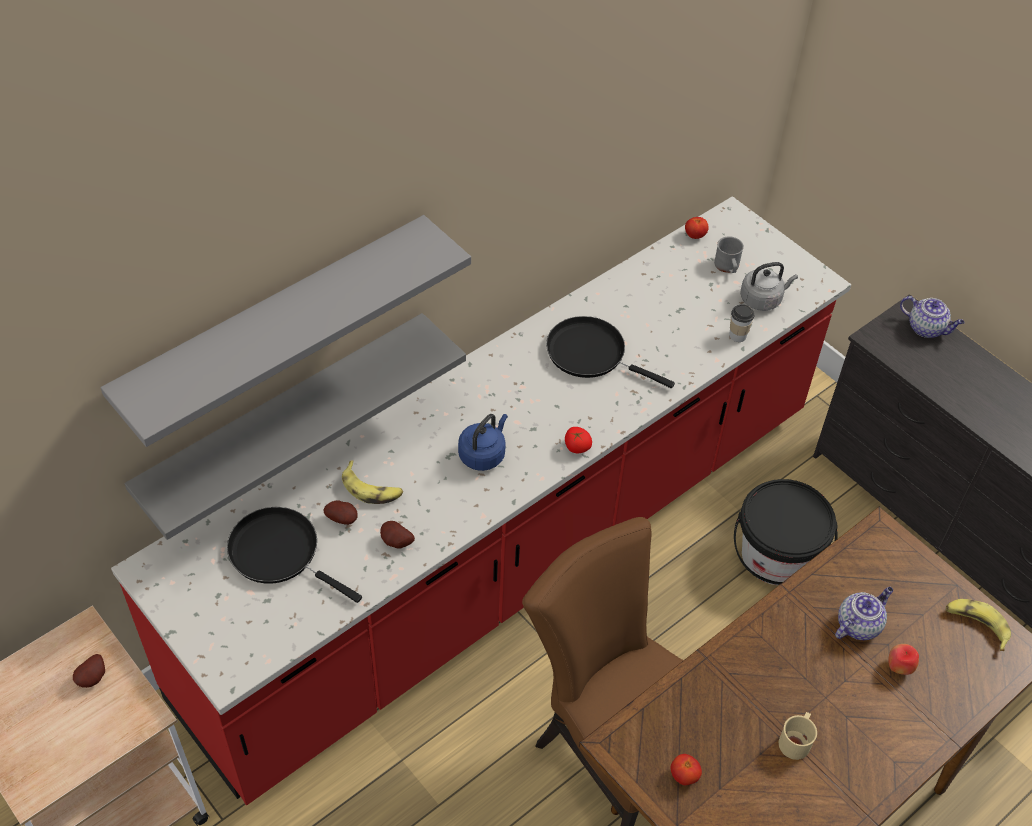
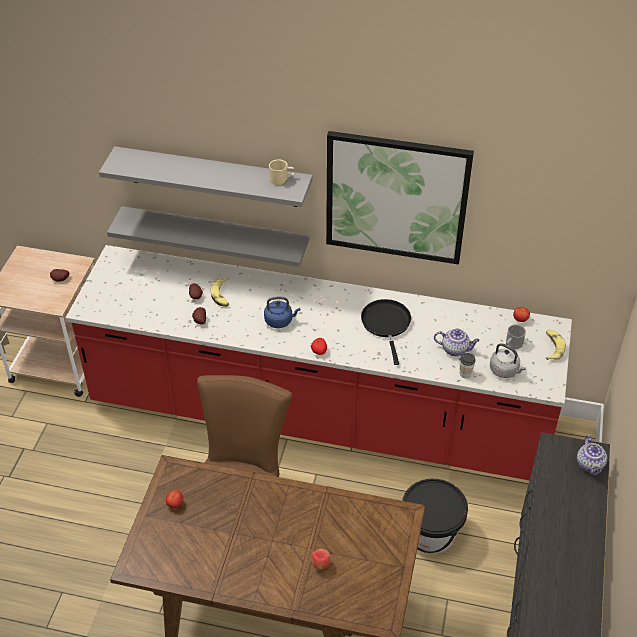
camera: 55 degrees right, 5 degrees down
(279, 553) = (159, 288): black frying pan -> none
(535, 172) = (396, 197): none -> picture
(796, 740) = (234, 540): beige mug -> beige mug (281, 179)
(858, 624) = (332, 533): teapot -> teapot (455, 349)
(976, 625) = (383, 589): banana -> banana (552, 347)

